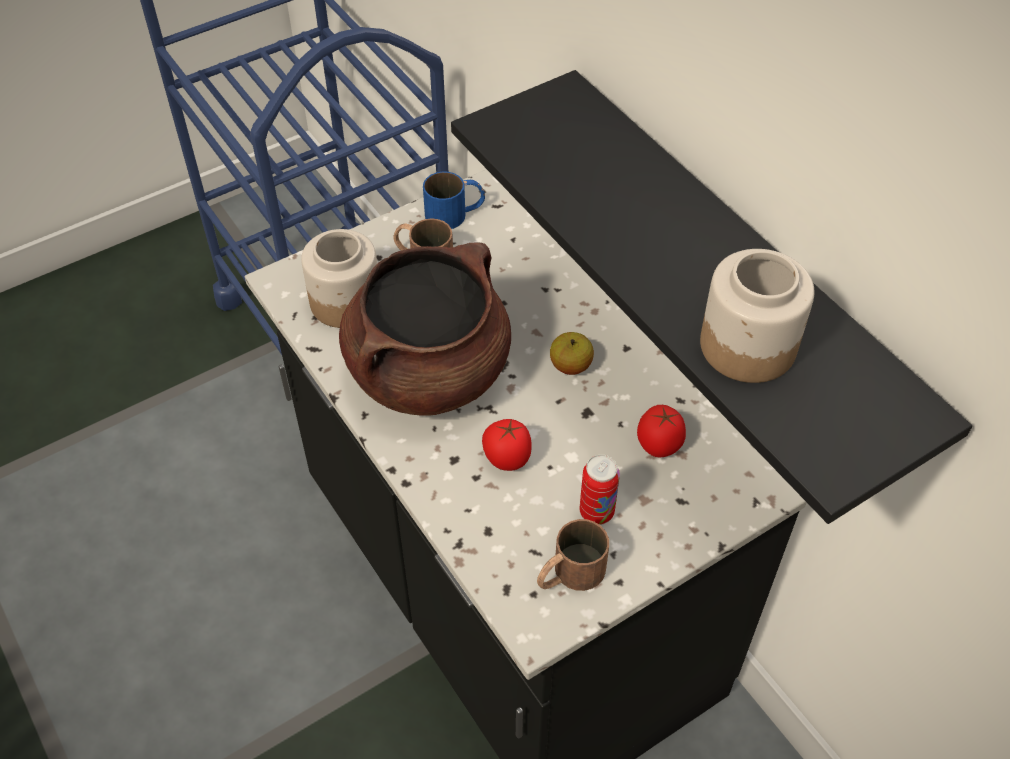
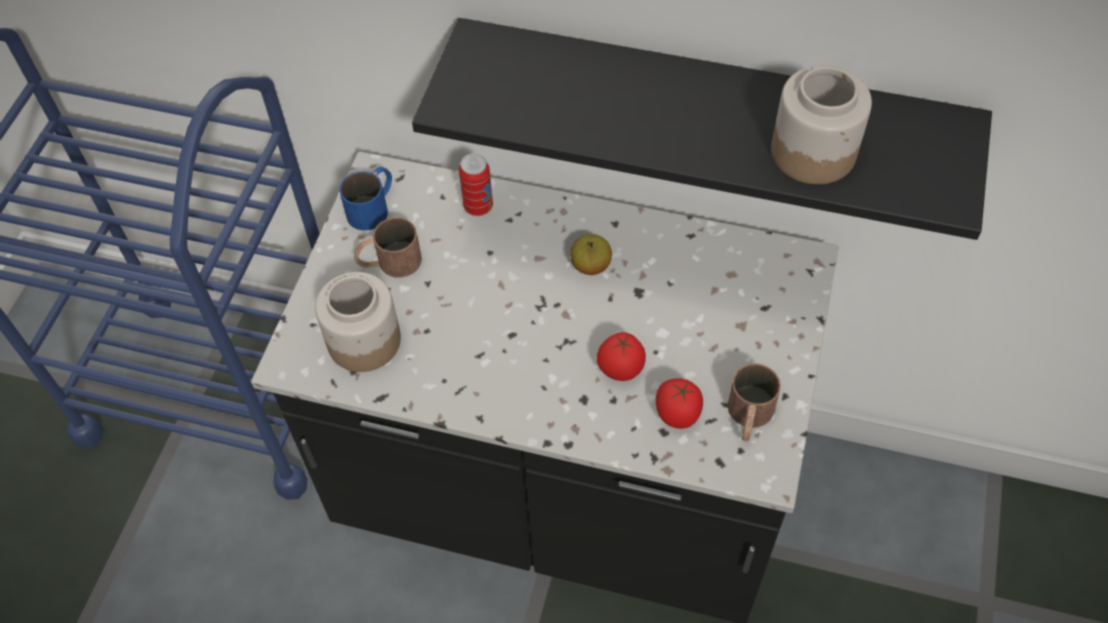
camera: 40 degrees left, 5 degrees up
(429, 371) = (492, 347): brown cooking pot -> none
(596, 512) = (720, 359): can -> can (478, 207)
(659, 445) = (710, 279): tomato -> tomato (677, 414)

